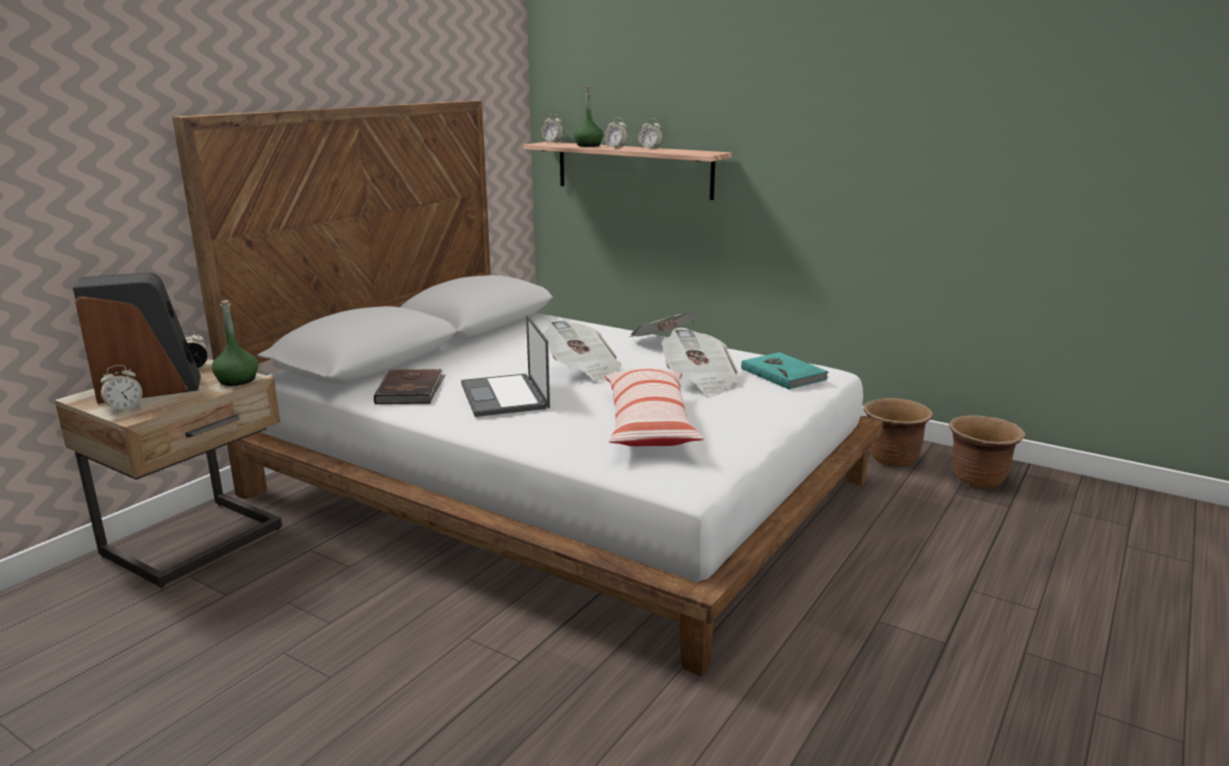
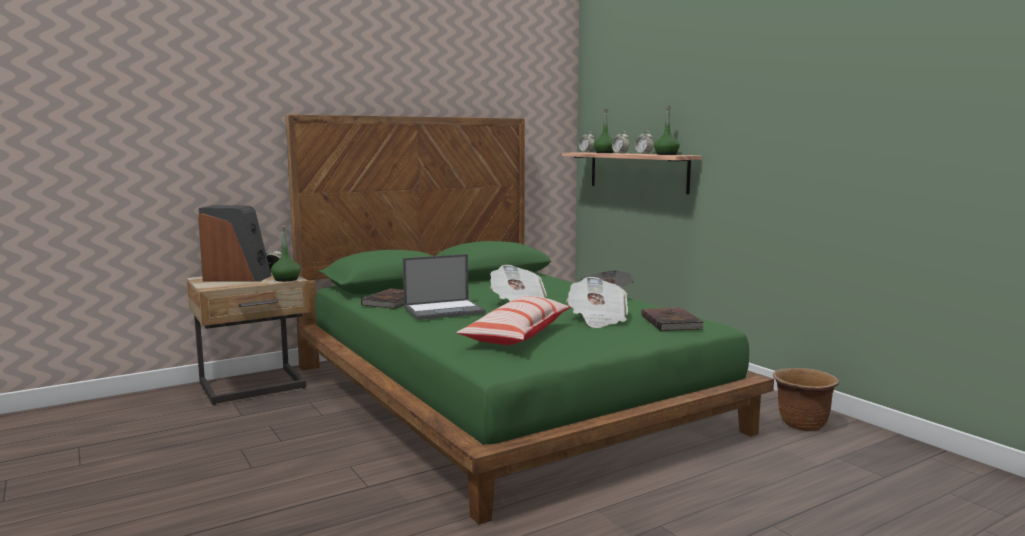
camera: 25 degrees right, 10 degrees down
(124, 409) = (211, 284): alarm clock -> none
(505, 396) = (444, 310): laptop -> laptop turned 120 degrees counterclockwise
(562, 486) = (505, 396): white bed -> green bed
(686, 151) = (666, 154): none -> green bottle
(784, 374) = (672, 322): turquoise book -> brown book
(978, 480) = (874, 452): brown planter -> none

